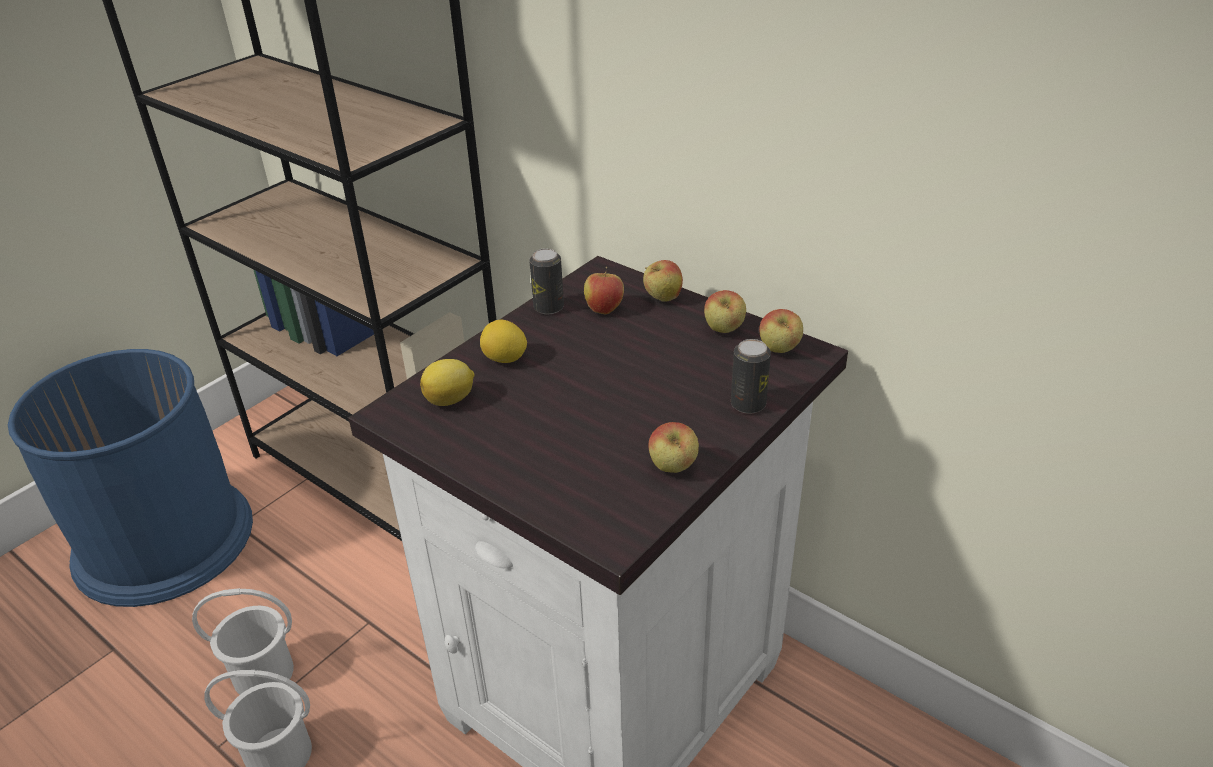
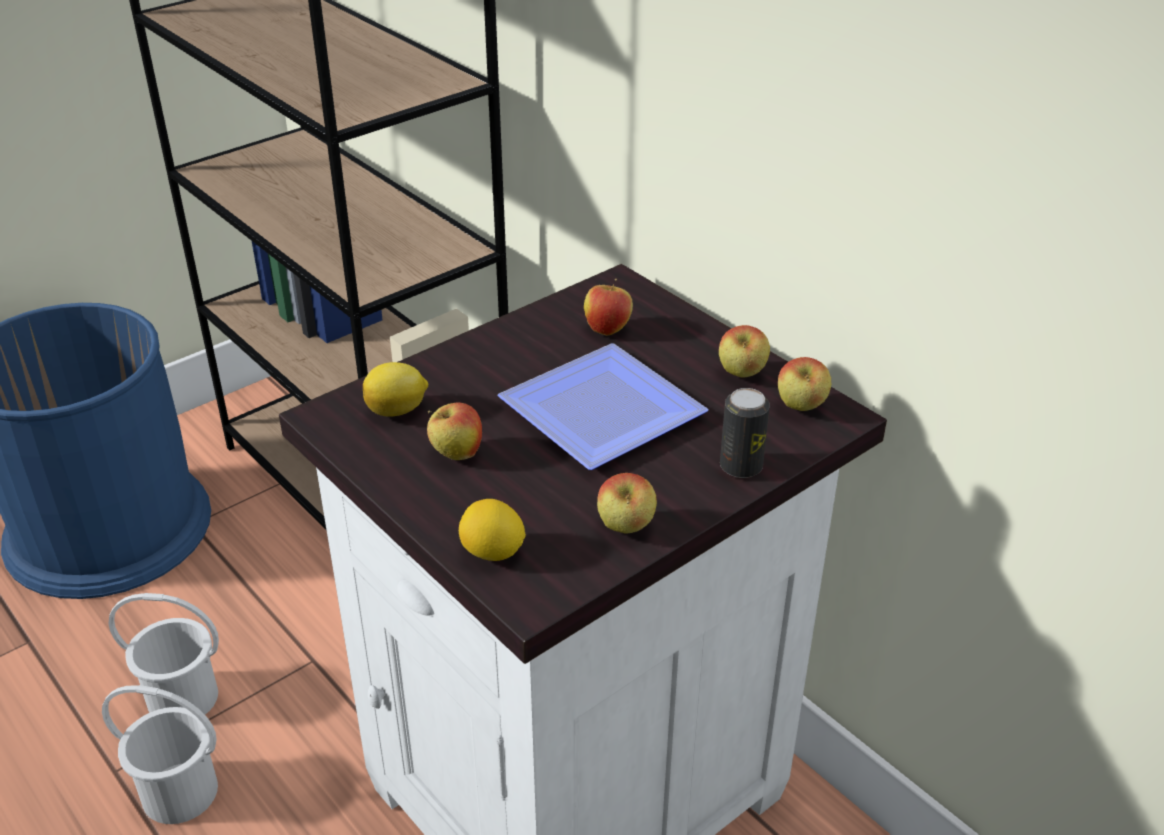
camera: 10 degrees right, 0 degrees up
(505, 359) = (473, 373): lemon -> lemon (492, 553)
(548, 307) = (543, 318): can -> none
(628, 376) = (609, 412): none -> plate
(662, 299) = (681, 326): apple -> apple (456, 454)

